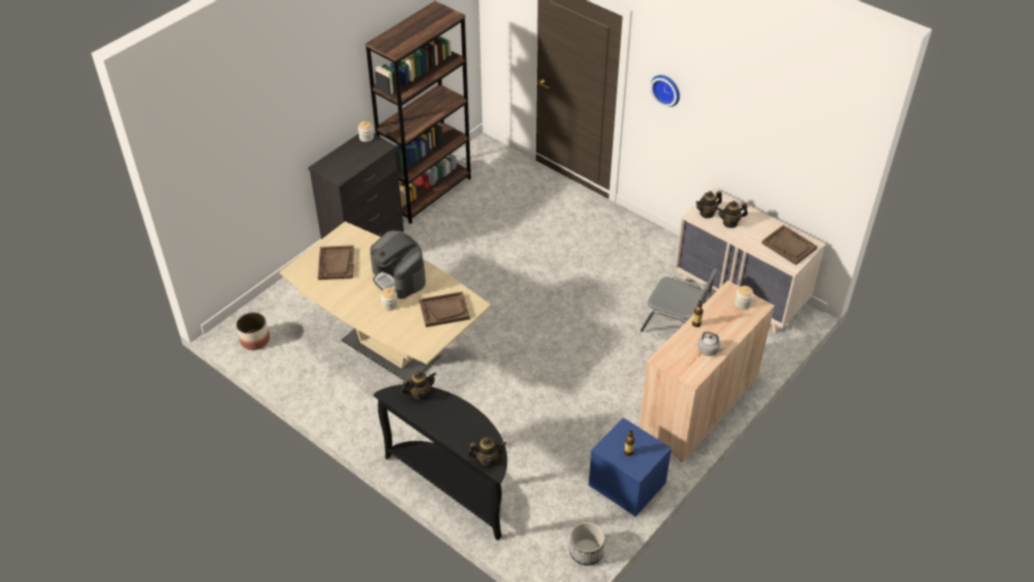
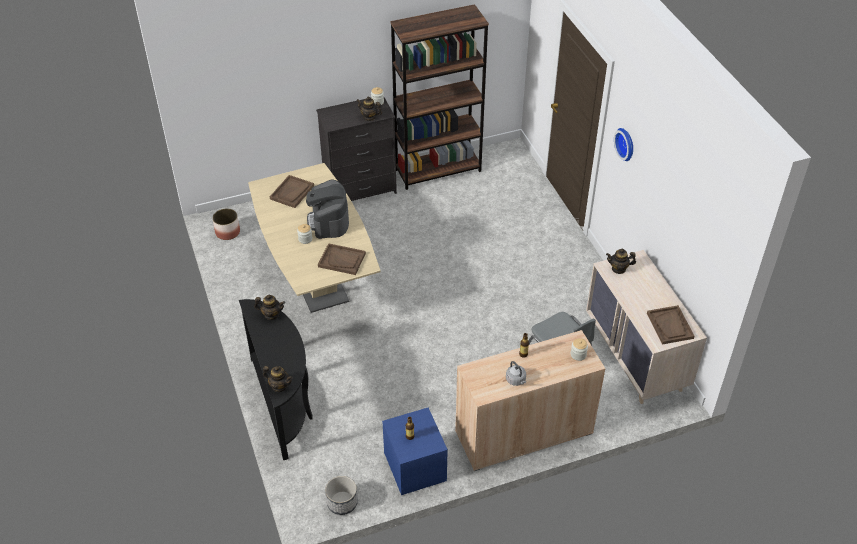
camera: 30 degrees right, 0 degrees up
(730, 223) = (633, 285): teapot -> teapot (369, 117)

